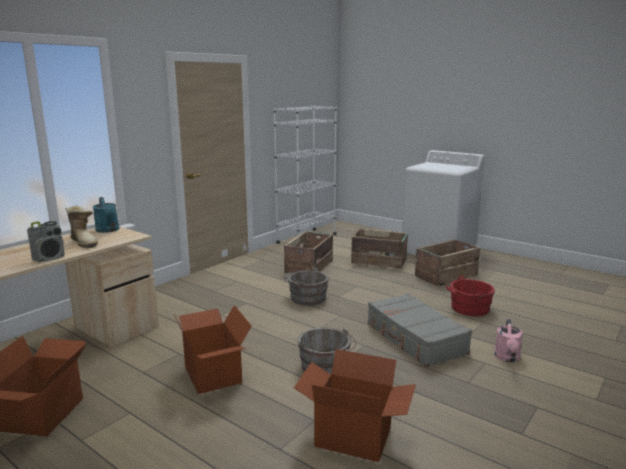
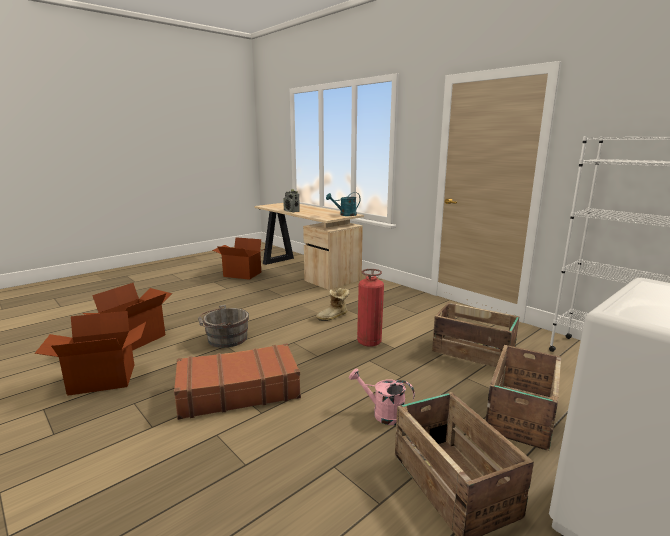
camera: 100 degrees right, 0 degrees up
(85, 242) = (319, 213): boot -> boot (333, 317)
(214, 374) = (247, 305): cardboard box -> cardboard box (102, 380)
(306, 297) = (369, 342): grey bucket -> fire extinguisher
(415, 339) = (238, 391): grey suitcase -> brown suitcase
(468, 308) = (296, 463): red bucket -> none
(507, 358) = (143, 449): pink watering can -> pink watering can (383, 413)

